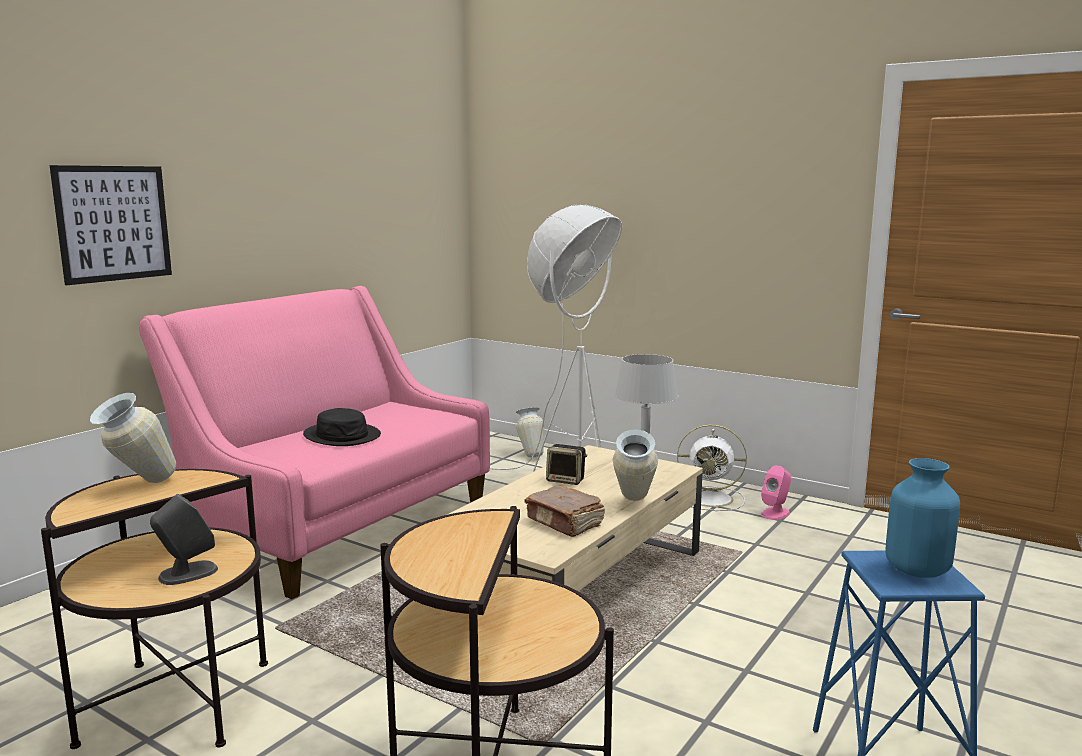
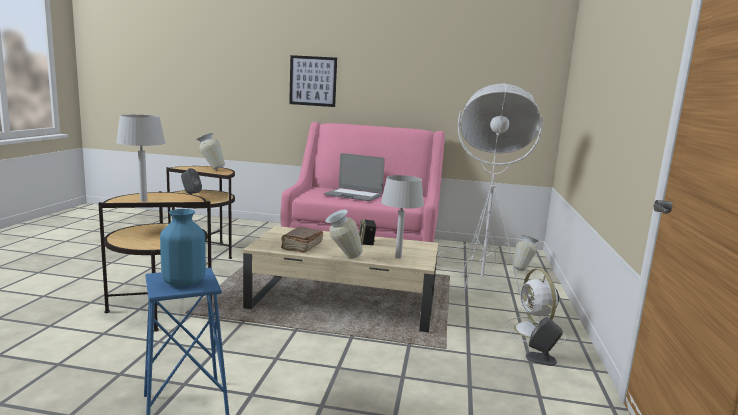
camera: 65 degrees right, 0 degrees up
(342, 436) = (353, 195): black hat -> laptop
(480, 561) = (143, 201): none -> grey table lamp
(775, 513) = (541, 359): pink speaker -> grey speaker

